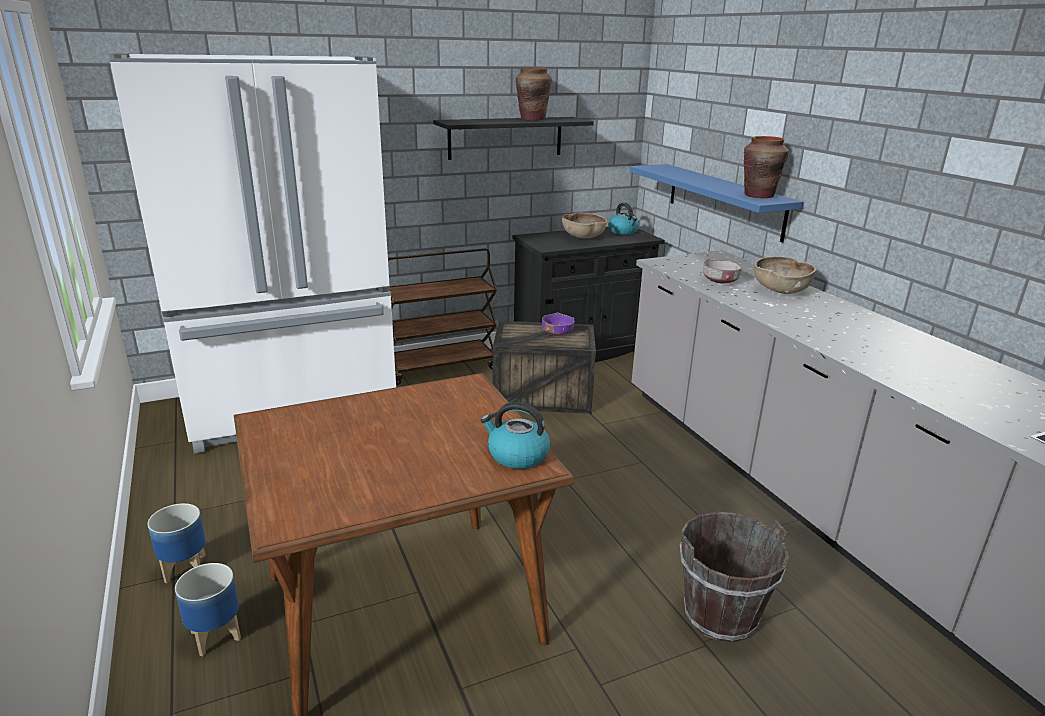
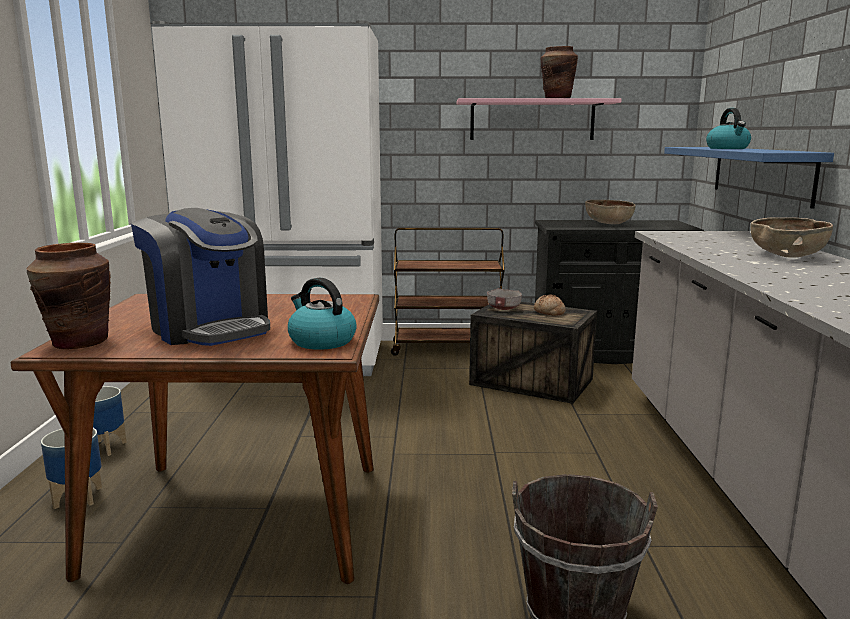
camera: 25 degrees right, 10 degrees down
(394, 458) = (210, 328): none -> coffee machine
(505, 137) = (532, 120): black shelf -> pink shelf
(557, 333) = (549, 312): purple bowl -> bread
(623, 231) = (661, 223): kettle -> kettle (728, 148)
(720, 281) = (714, 246): grey bowl -> grey bowl (503, 308)
(758, 195) = (779, 151): brown vase -> brown vase (79, 342)

